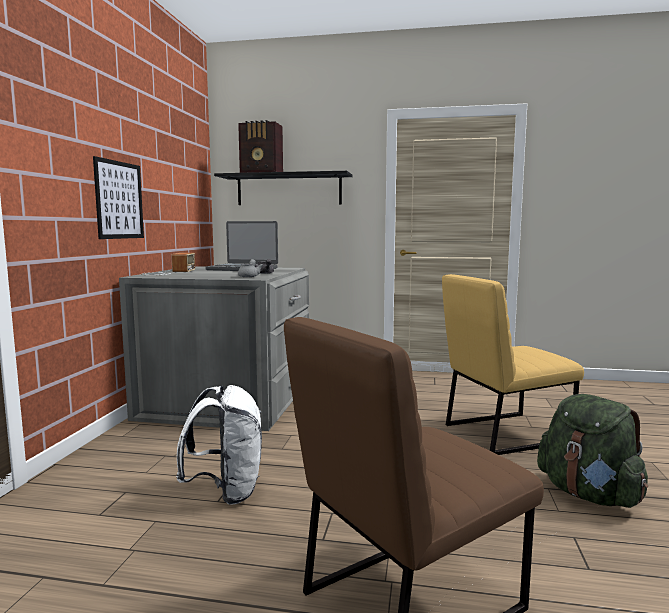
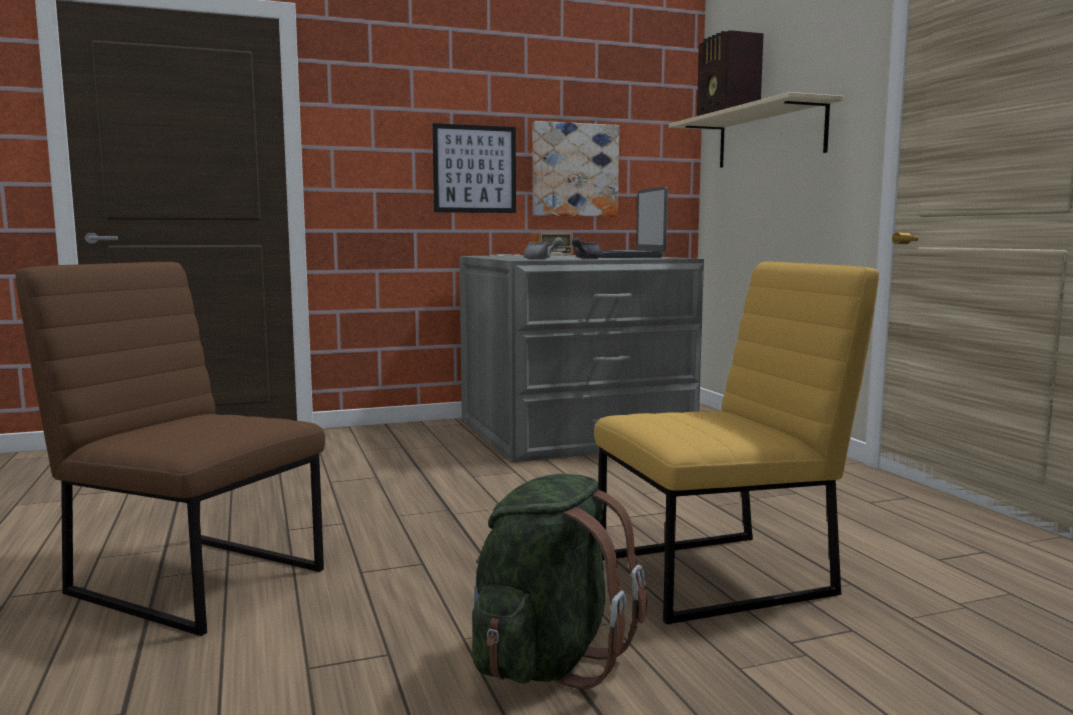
camera: 60 degrees right, 0 degrees up
(167, 203) = (574, 170): none -> picture
(226, 491) = (351, 480): white backpack -> none
(289, 190) = (769, 136): black shelf -> beige shelf
(503, 433) = (720, 575): yellow chair -> yellow chair turned 120 degrees clockwise

